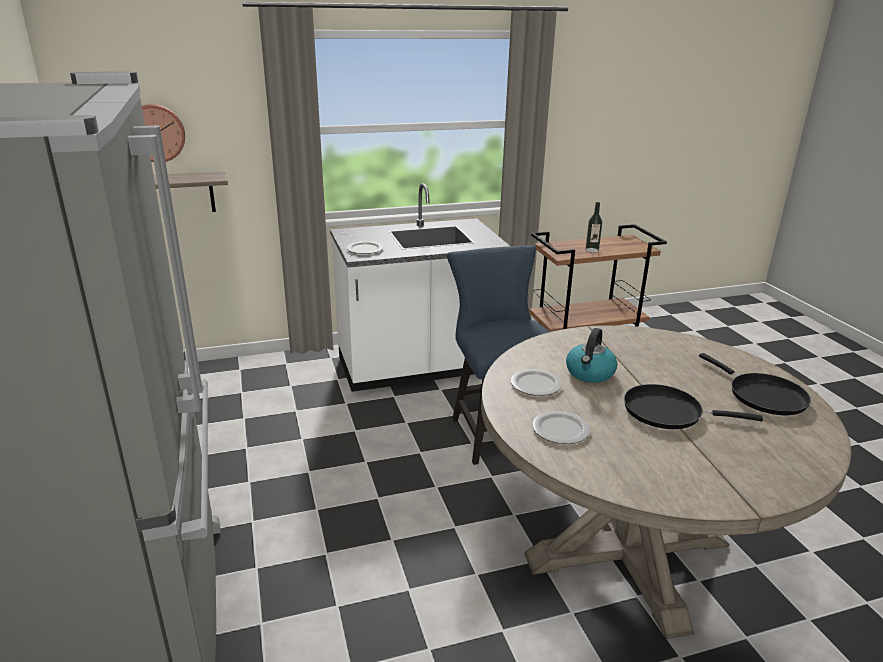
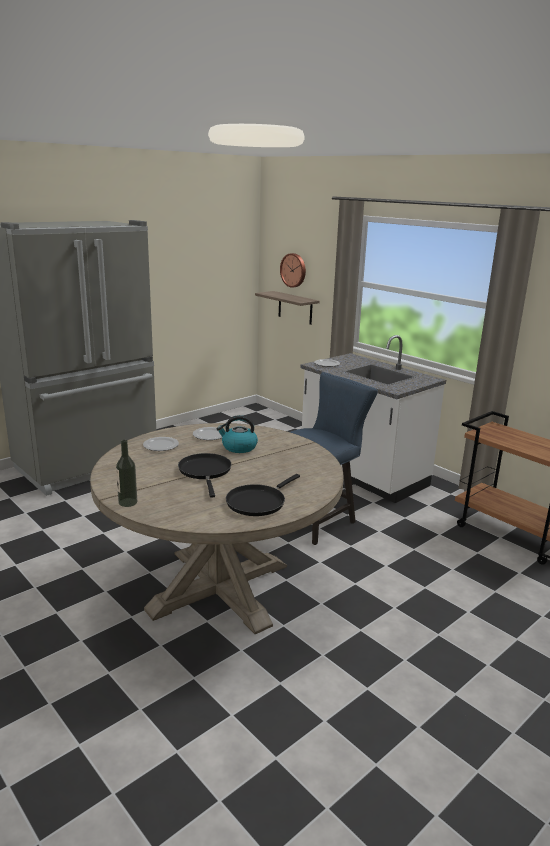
camera: 65 degrees right, 5 degrees down
(592, 250) = (516, 442): bottle -> bottle (128, 502)

